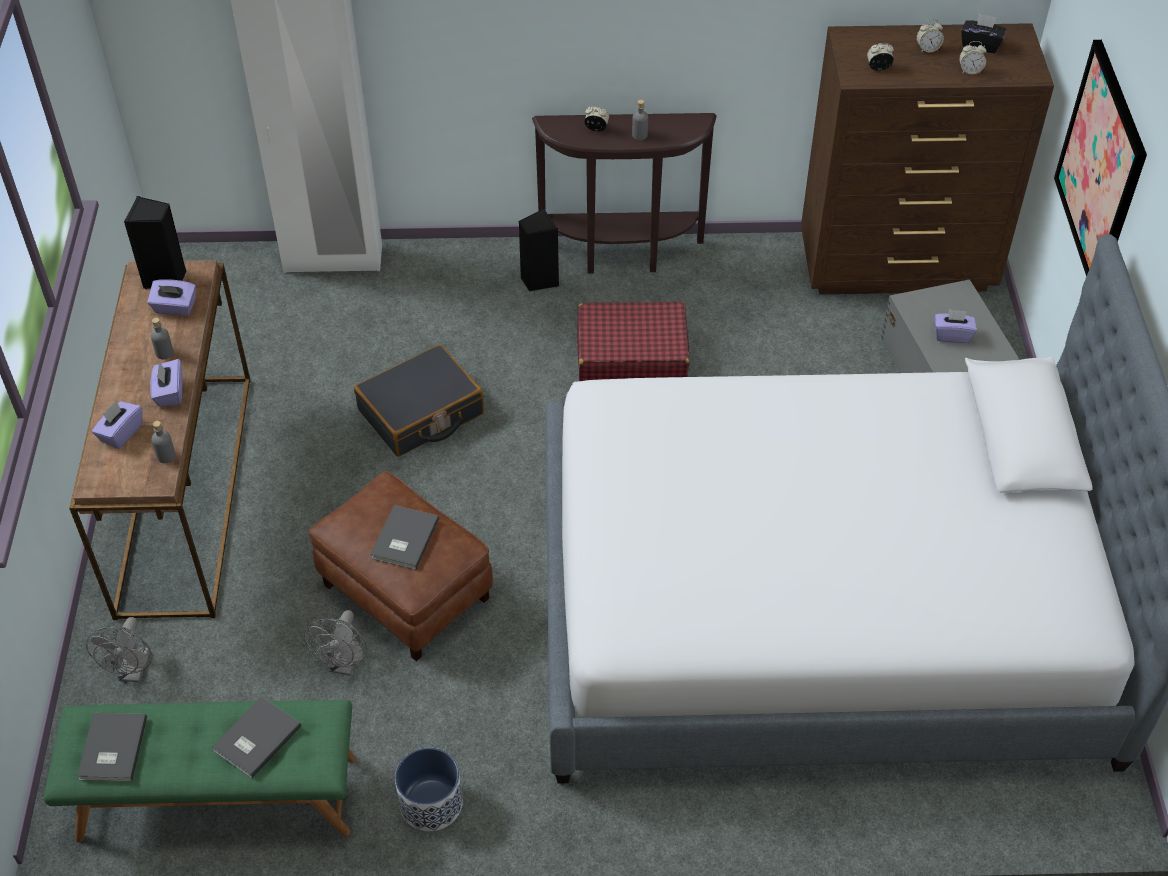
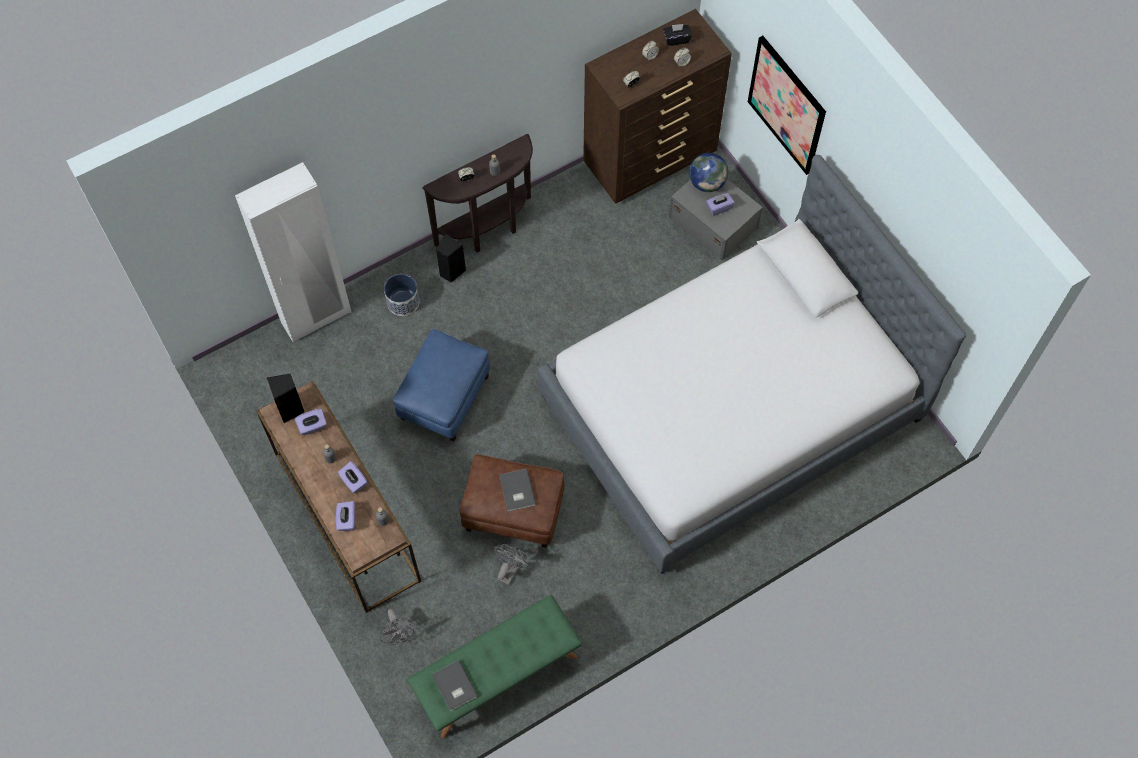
camera: 30 degrees left, 15 degrees up
(255, 738) = (521, 641): grey book -> none
(344, 664) = (510, 569): grey fan -> grey fan turned 135 degrees counterclockwise
(421, 413) = (444, 397): black suitcase -> blue ottoman
(430, 803) = (606, 619): planter -> planter (403, 302)
(631, 358) = (539, 299): red suitcase -> none
(953, 300) = (707, 183): none -> globe

